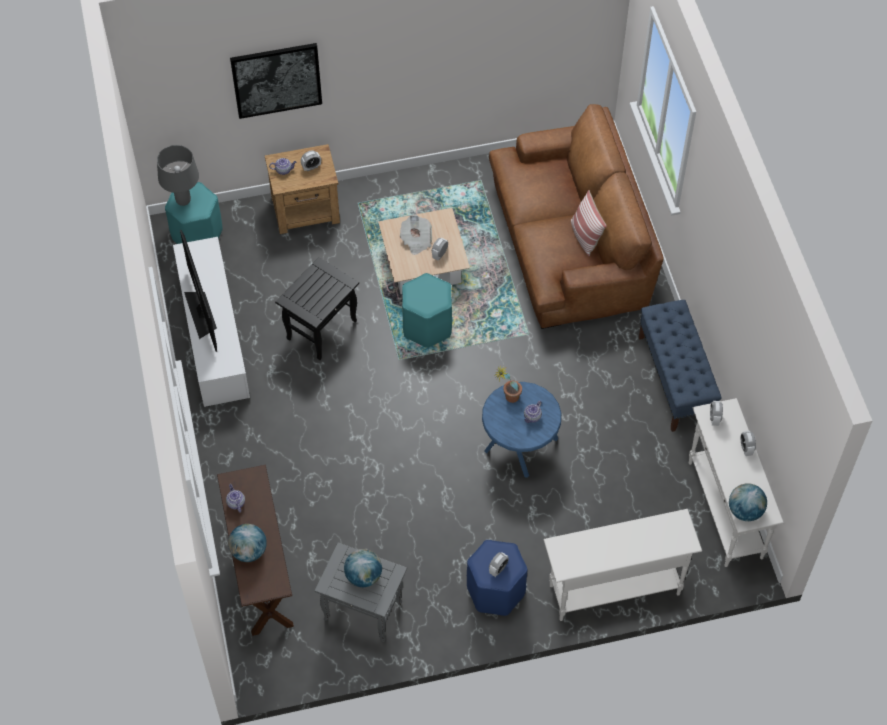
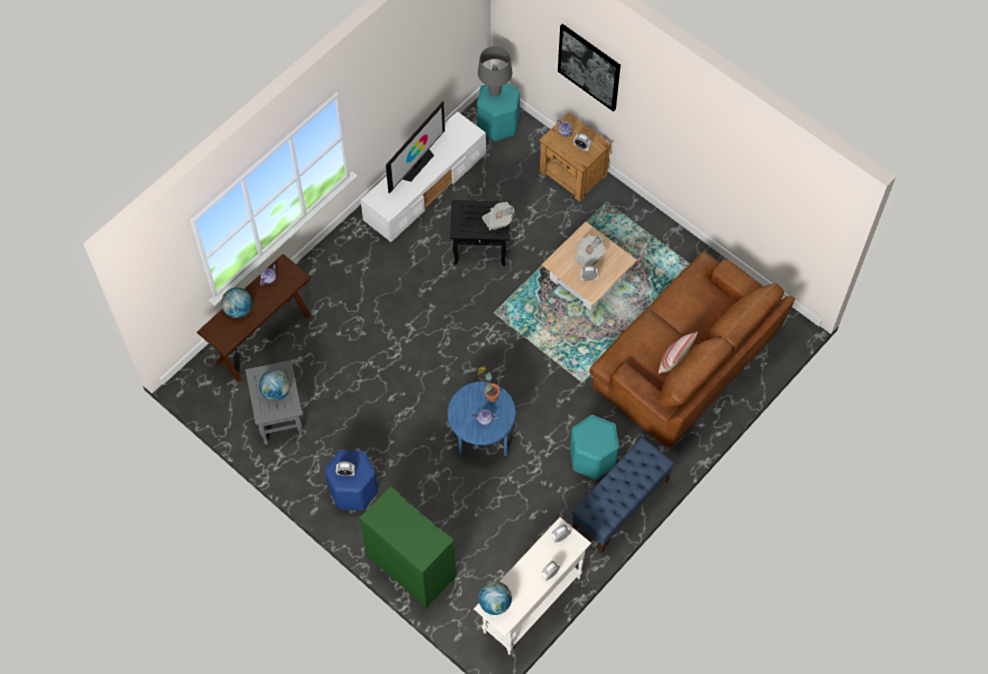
camera: 55 degrees right, 5 degrees up
(330, 278) = (497, 220): none -> newspaper
(427, 326) = (536, 313): turquoise stool -> turquoise stool (592, 458)
(614, 589) = (410, 566): white console table -> green cabinet

